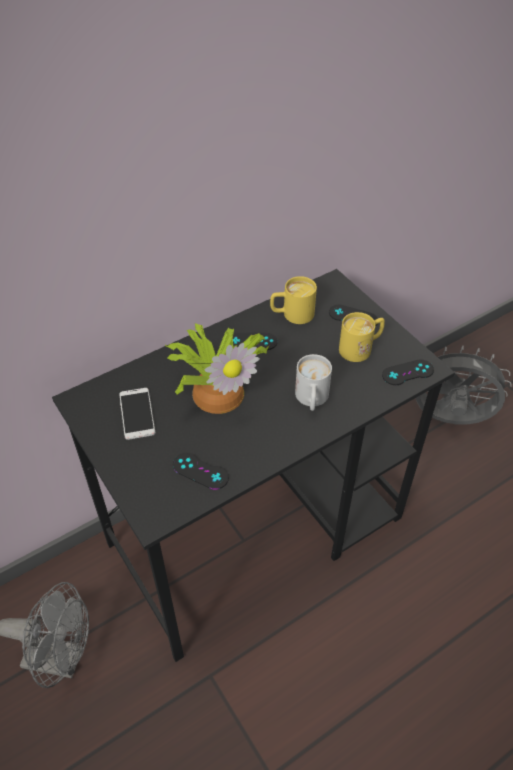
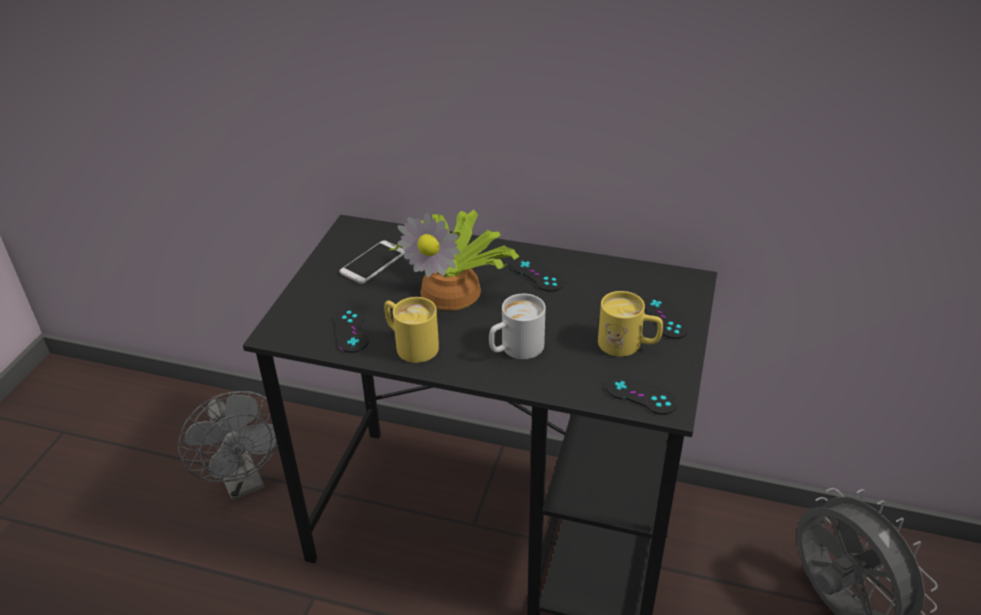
camera: 50 degrees right, 10 degrees down
(292, 314) = (608, 278): yellow mug -> yellow mug (410, 344)

